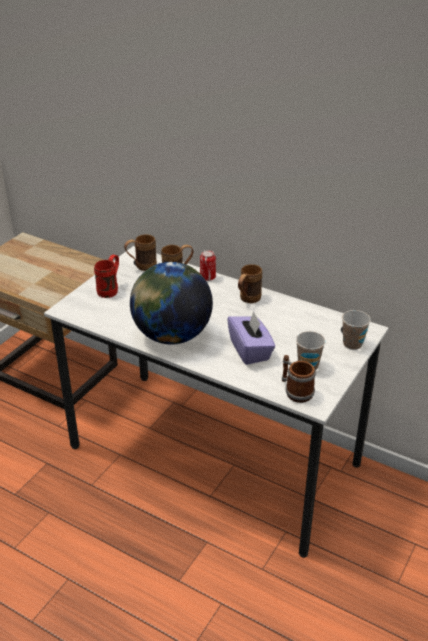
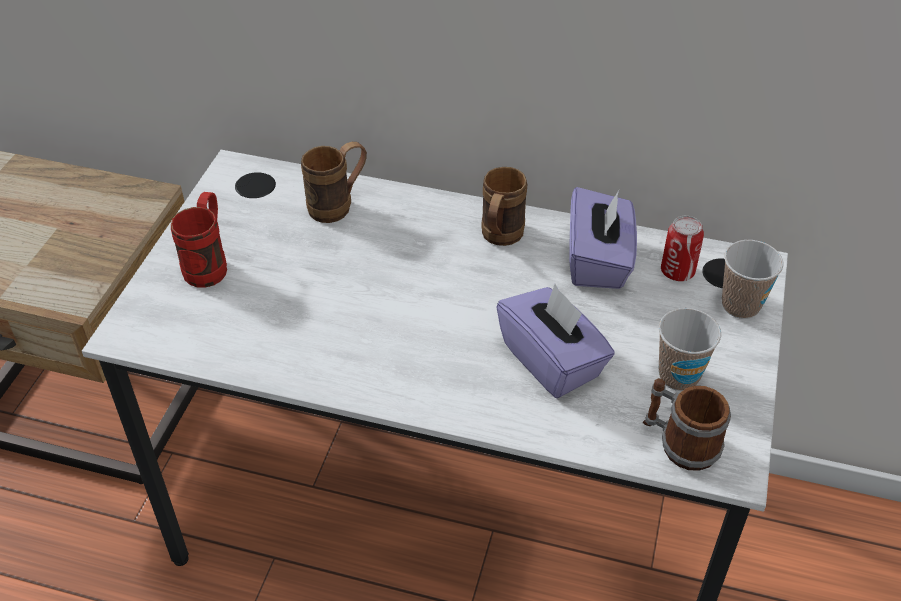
camera: 15 degrees left, 10 degrees up
(141, 267) = (256, 197): brown mug -> none
(171, 335) = (379, 356): globe -> none
(207, 277) = (400, 200): can -> can (677, 271)
(291, 316) = (598, 261): none -> purple tissue box

